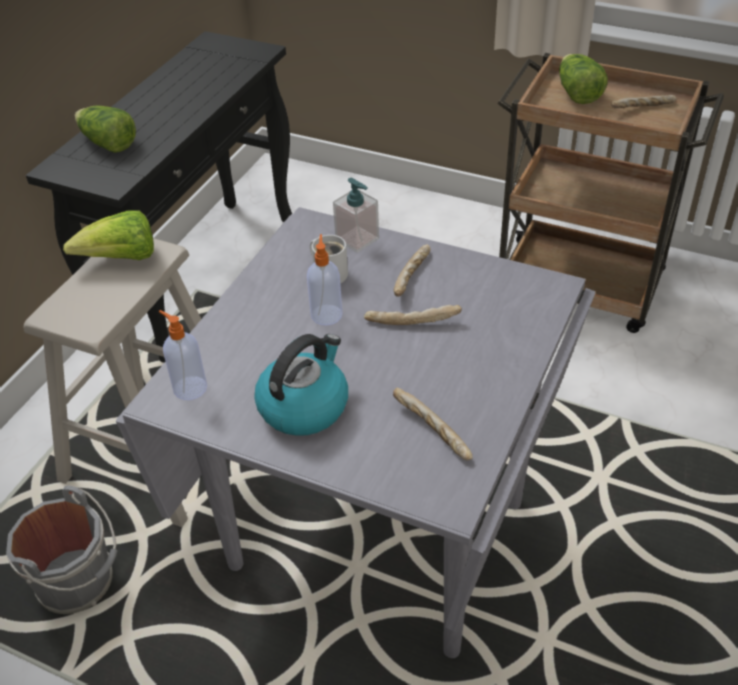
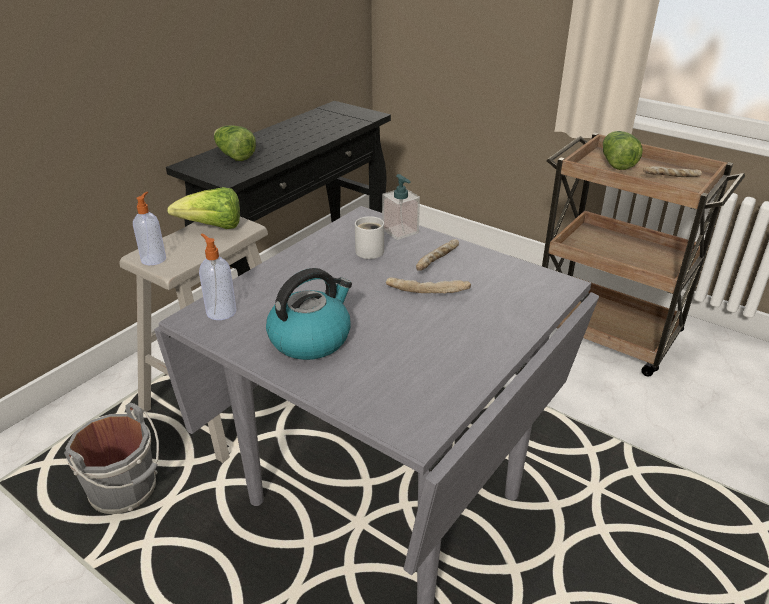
camera: 10 degrees right, 10 degrees down
(326, 314) = (355, 277): soap dispenser -> soap dispenser (154, 259)
(431, 431) = (416, 374): bread -> none

